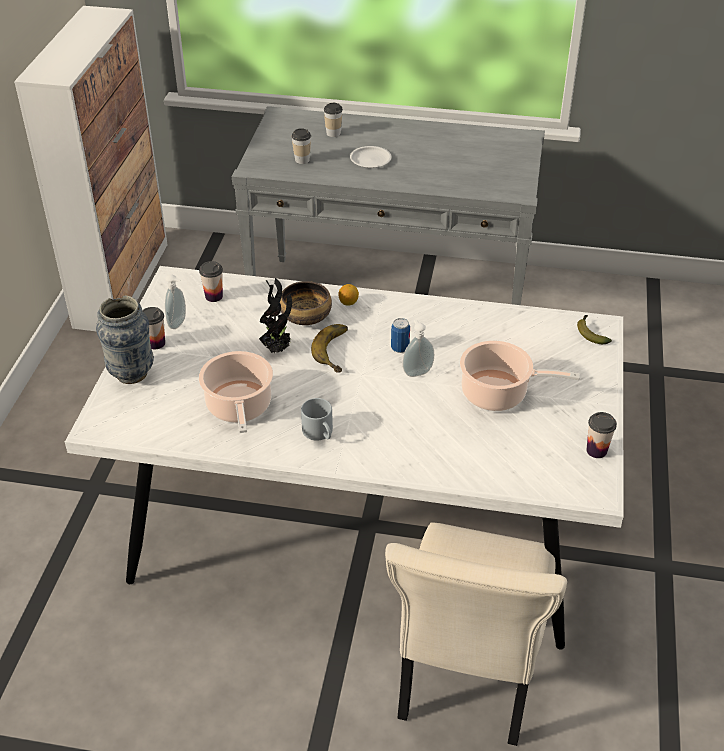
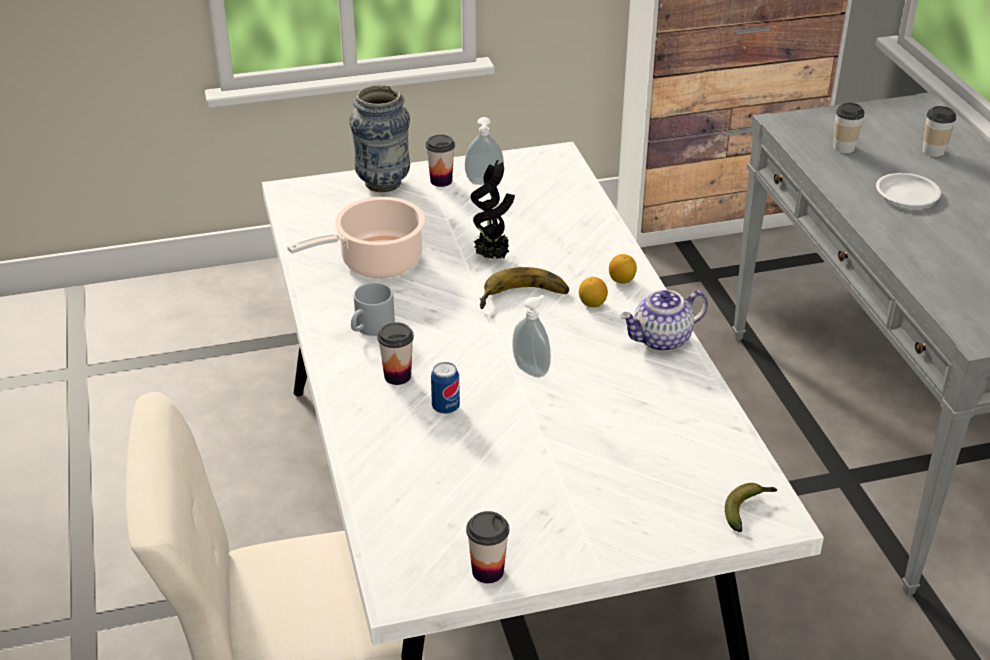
camera: 65 degrees right, 5 degrees down
(214, 296) = (549, 189): cup -> cup (397, 376)
(305, 316) = (567, 258): bowl -> none
(365, 323) = (592, 304): none -> lemon
(400, 348) = (567, 344): can -> can (445, 407)
(422, 309) = (661, 340): none -> teapot
(498, 394) = (541, 449): cooking pot -> none

